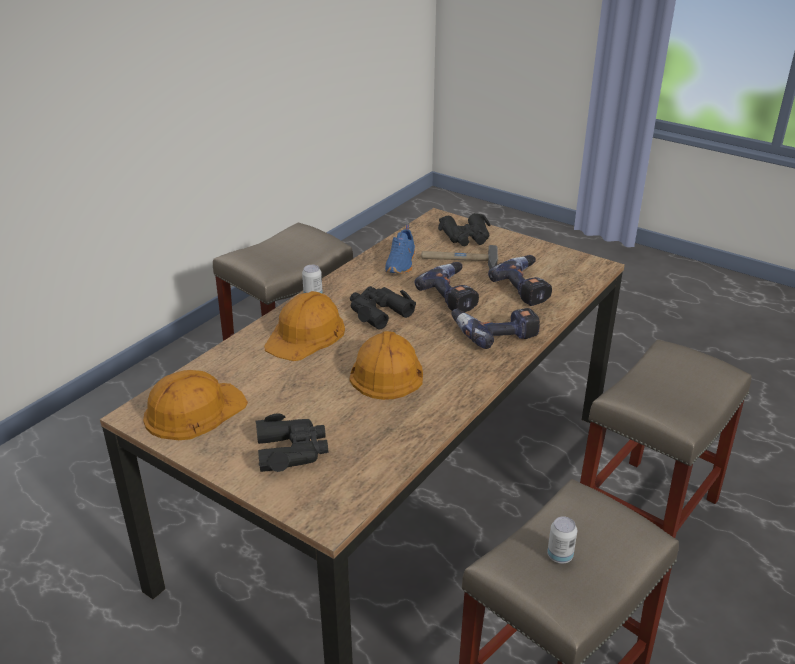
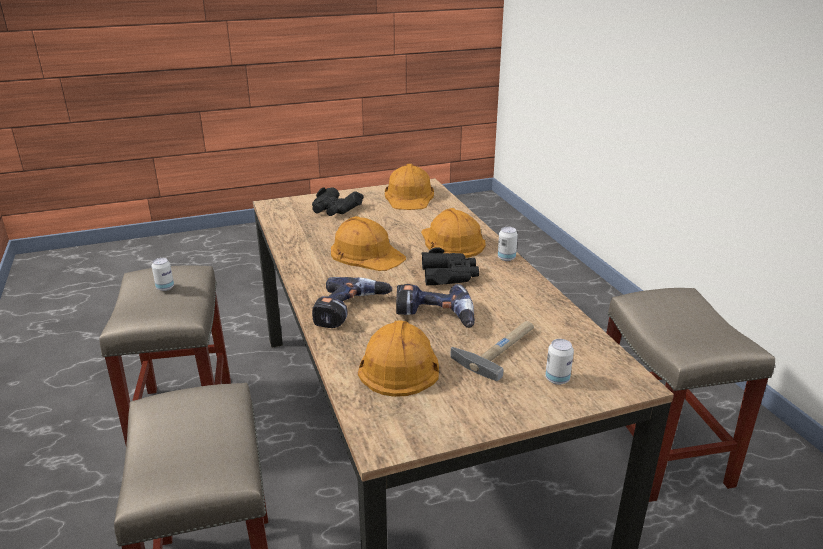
camera: 125 degrees right, 5 degrees down
(401, 264) = (526, 314): blue shoe -> none
(466, 237) = (557, 379): black binoculars -> can
(527, 287) = (399, 364): power drill -> orange hard hat

